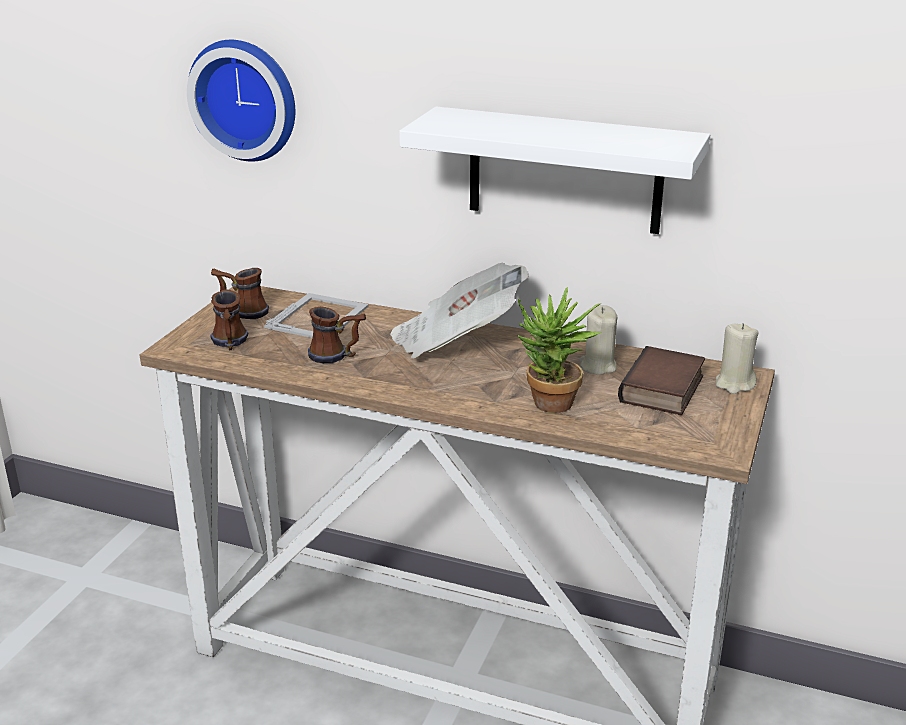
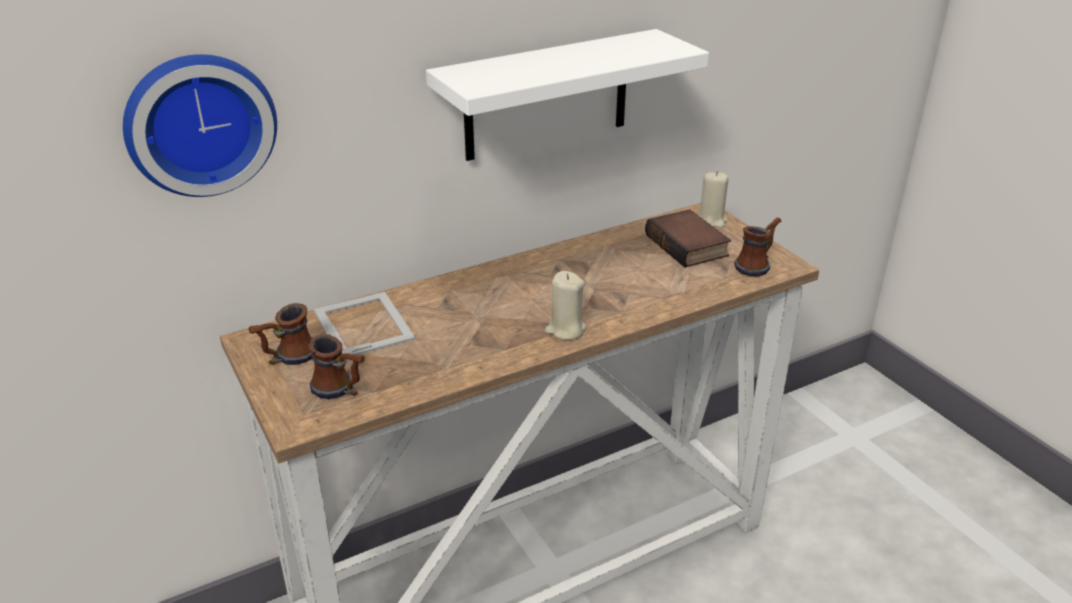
camera: 50 degrees left, 5 degrees up
(337, 356) = (450, 345): mug -> mug (757, 264)
(456, 342) = (508, 285): newspaper -> none
(550, 407) = (659, 295): potted plant -> none
(597, 366) = (625, 251): beige candle -> beige candle (565, 329)

